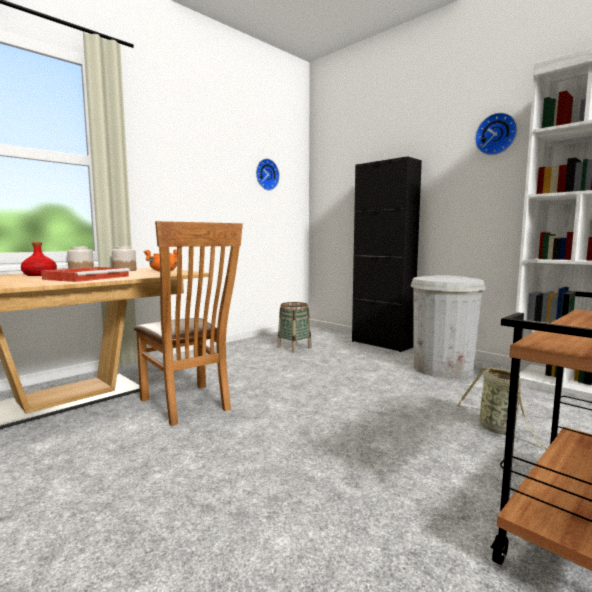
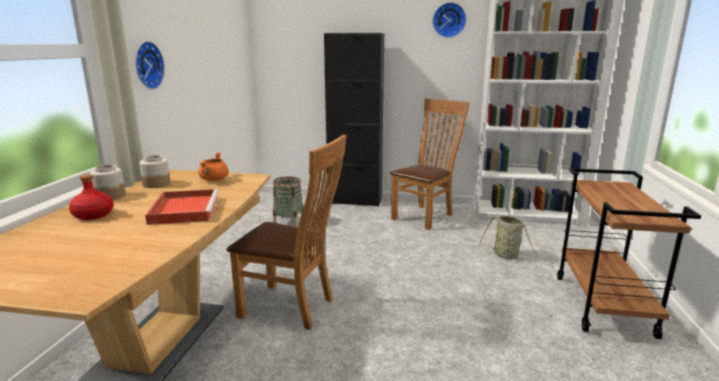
camera: 35 degrees left, 10 degrees up
(266, 174) = (222, 37): wall clock -> wall clock (147, 65)
(442, 369) = (425, 216): white trash can -> brown chair

